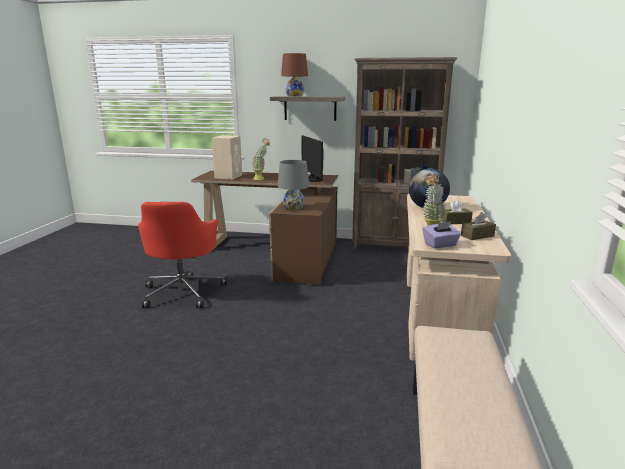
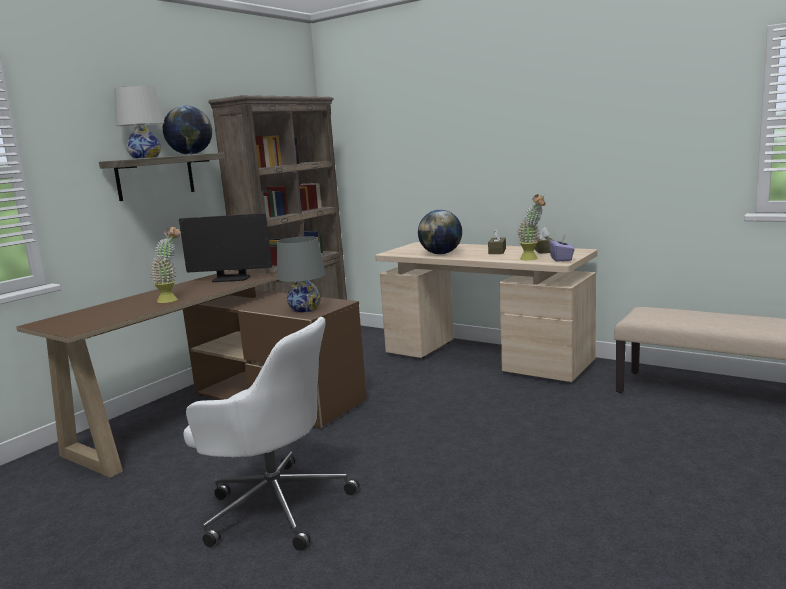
camera: 65 degrees left, 5 degrees down
(183, 291) = (275, 505): red office chair -> white office chair
(228, 176) = (106, 315): beige speaker -> none
(294, 96) = (145, 157): brown table lamp -> white table lamp
(325, 96) = (190, 154): none -> globe

